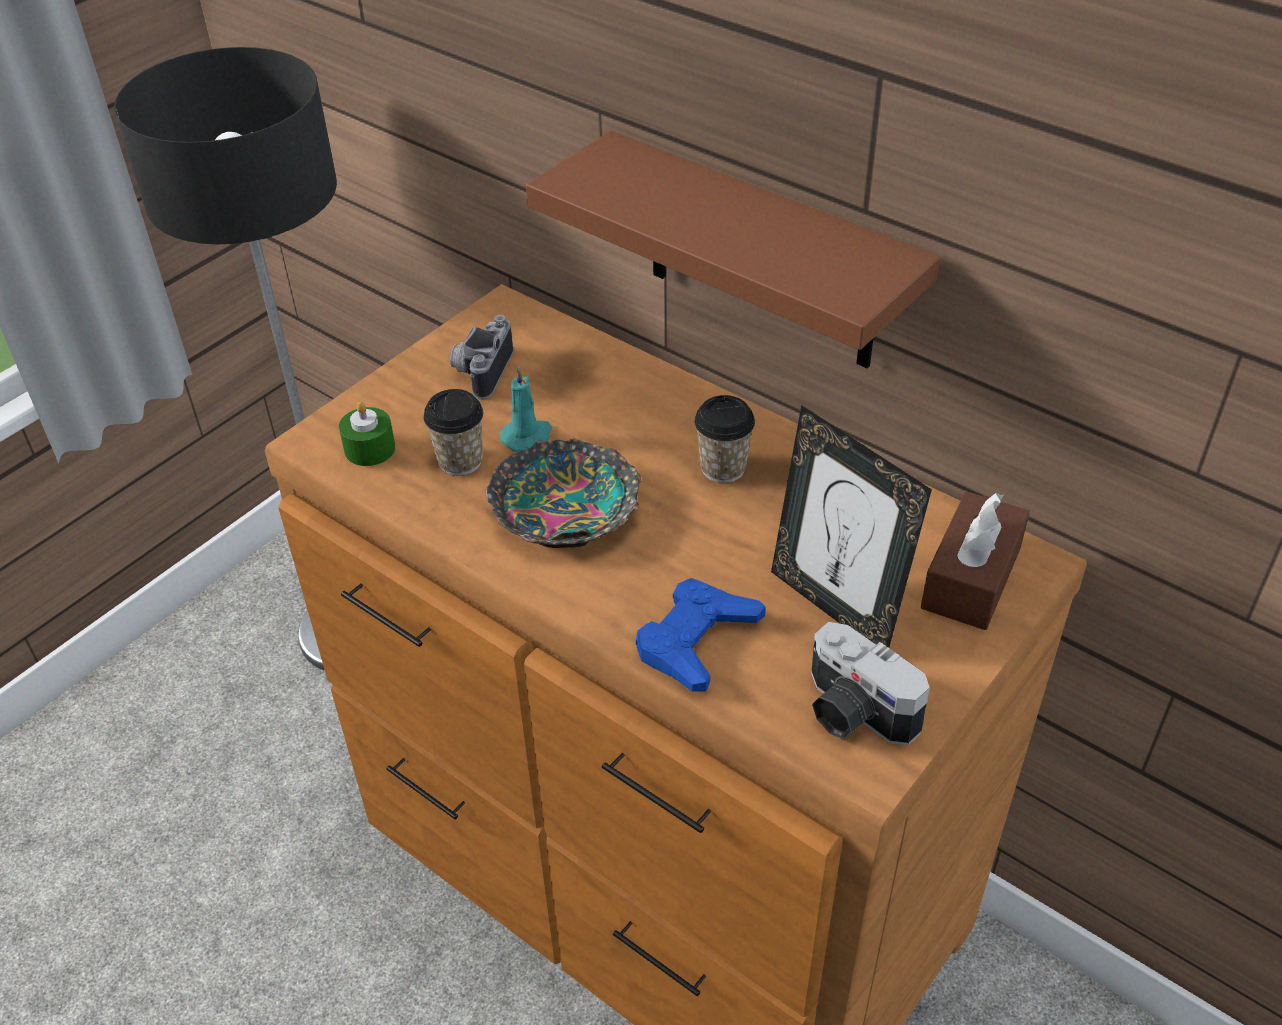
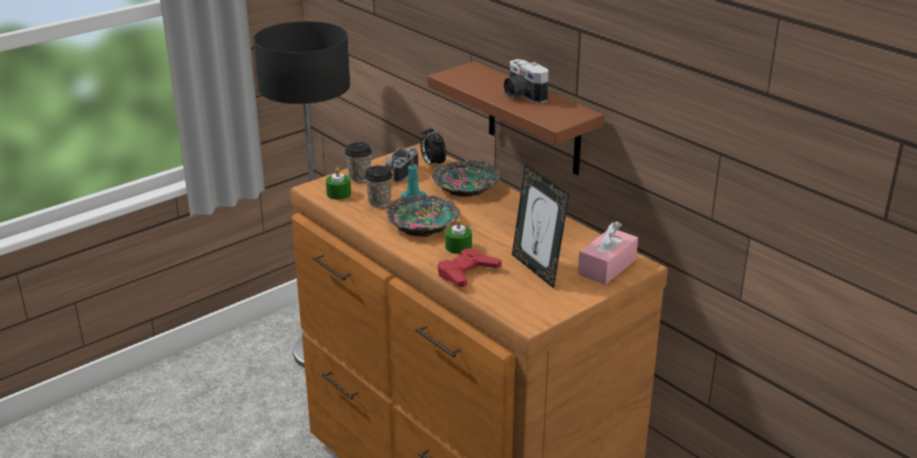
camera: 10 degrees right, 15 degrees down
(540, 340) = (432, 164): none -> alarm clock
(622, 392) = (465, 186): none -> bowl
(656, 566) = (458, 247): none -> green candle
(696, 640) = (467, 273): blue game controller -> red game controller
(723, 468) = (503, 217): cup -> cup (359, 177)
(853, 713) = (530, 304): camera -> camera (522, 95)
(971, 578) = (607, 267): brown tissue box -> pink tissue box

